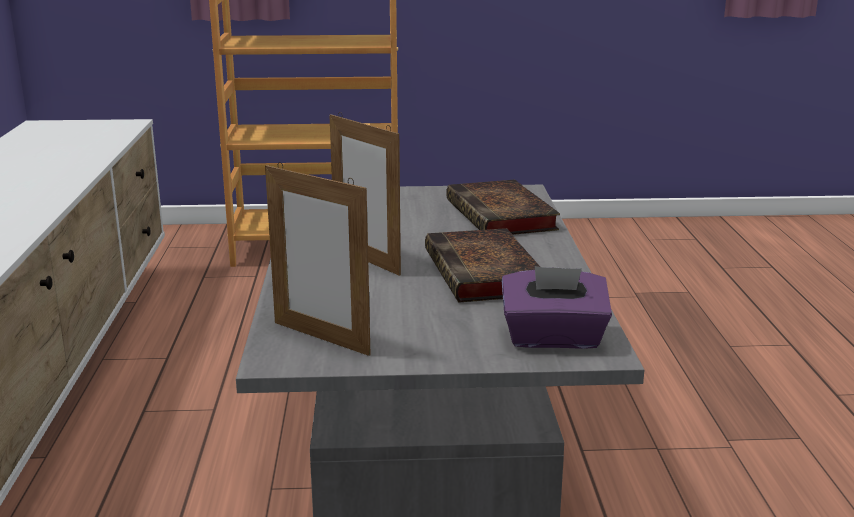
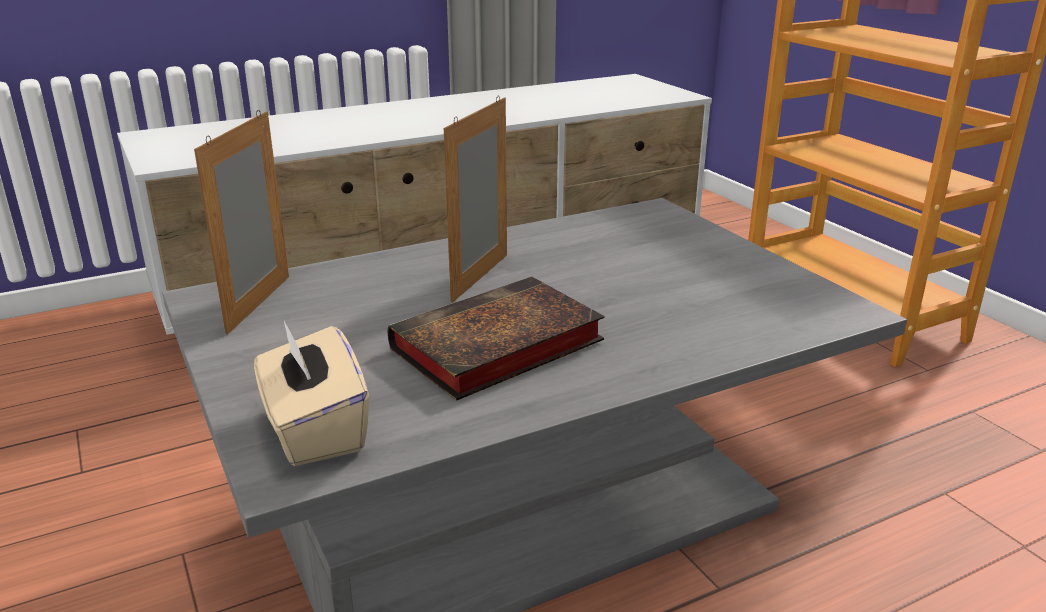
camera: 65 degrees right, 5 degrees up
(503, 217) = (720, 318): book -> none
(553, 338) = (314, 430): purple tissue box -> beige tissue box

